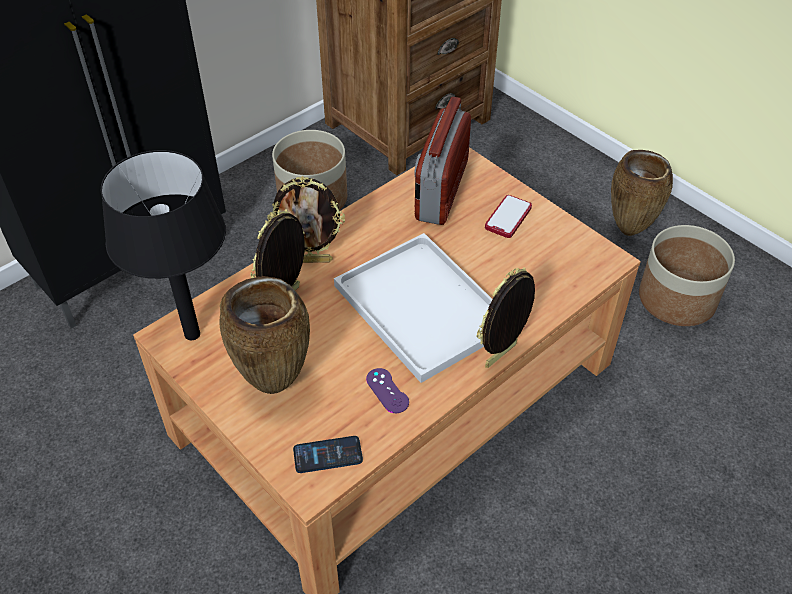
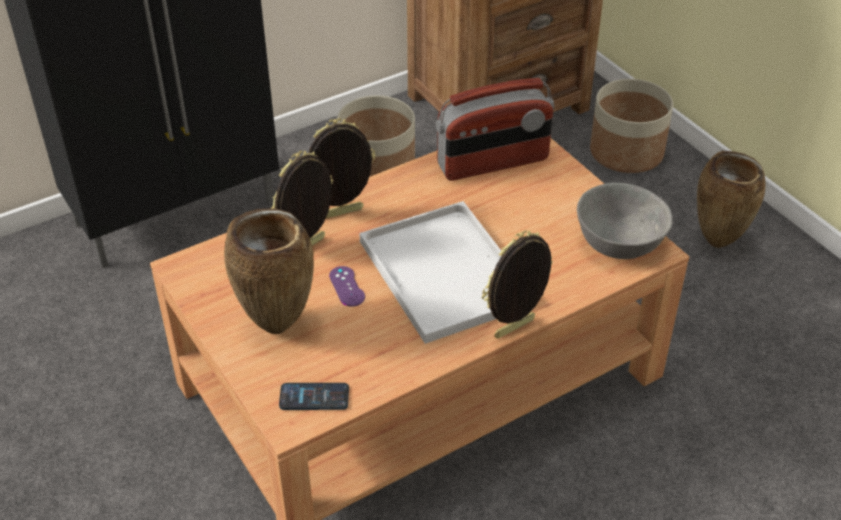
camera: 10 degrees right, 5 degrees down
(193, 333) = (208, 269): black table lamp -> none
(311, 260) = (342, 214): picture frame -> picture frame turned 150 degrees clockwise
(387, 391) = (389, 346): purple game controller -> purple game controller (347, 286)
(440, 190) = (493, 163): radio -> radio turned 135 degrees counterclockwise
(508, 217) = (557, 197): phone -> none
(575, 254) = (619, 241): none -> grey bowl
(677, 299) = (755, 319): planter -> planter (627, 152)

